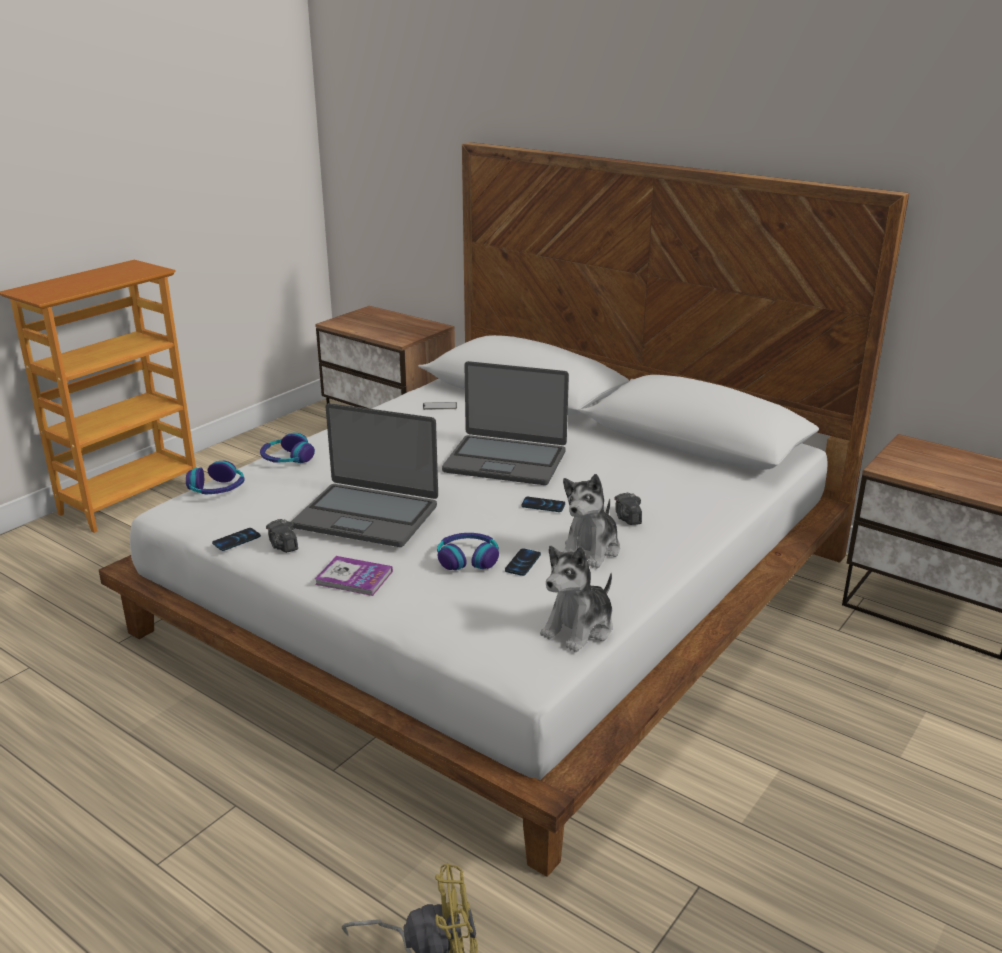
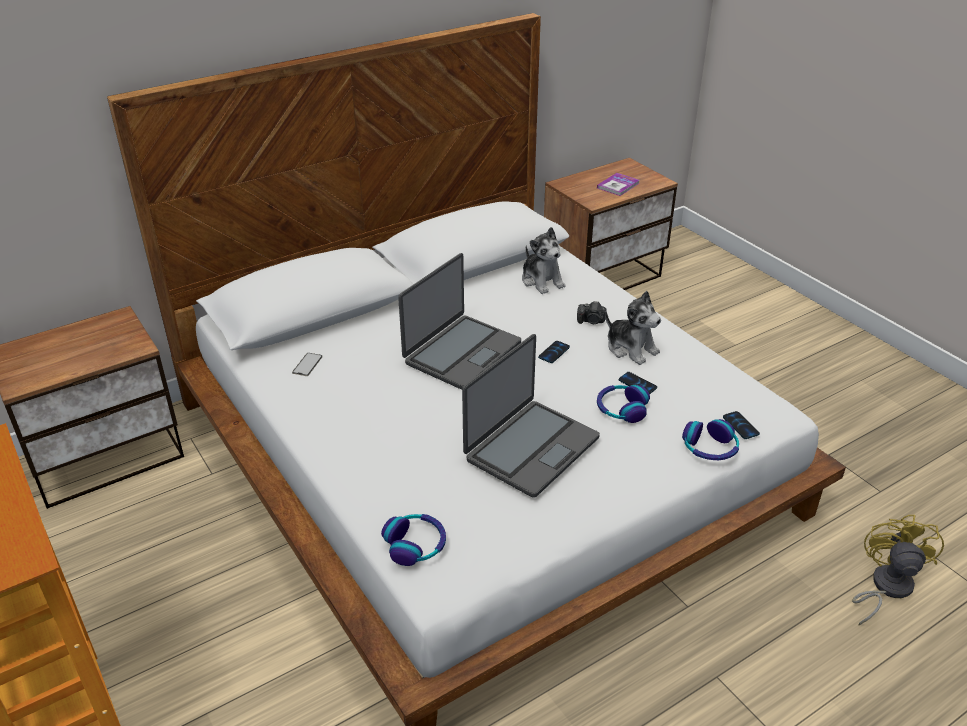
camera: 70 degrees left, 10 degrees up
(236, 540) = (534, 541): phone -> phone (740, 426)
(283, 546) = (558, 511): camera -> none
(287, 458) = (365, 486): headphones -> headphones (709, 448)
(354, 578) = (630, 475): book -> book (618, 185)
(579, 628) = (733, 381): plush toy -> plush toy (542, 281)

